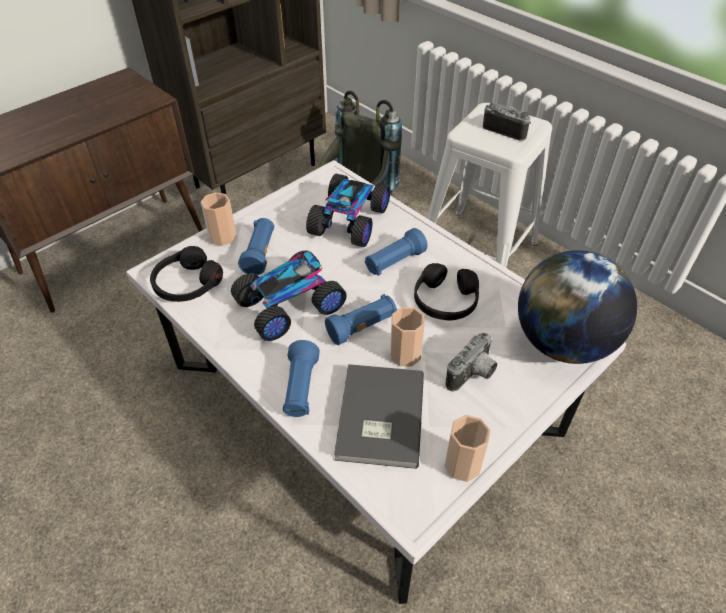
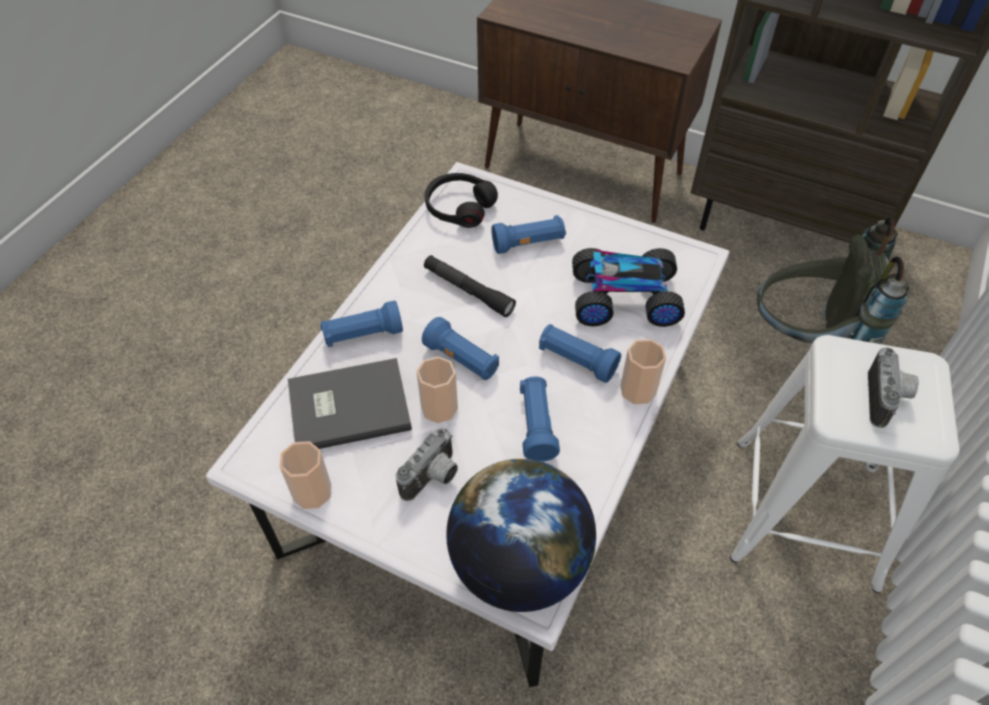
camera: 70 degrees right, 5 degrees up
(223, 237) = (537, 206): cup -> cup (638, 390)
(289, 304) = (468, 291): toy car -> black flashlight
(445, 301) = (536, 426): black headphones -> blue flashlight
(473, 375) = (433, 478): camera -> camera turned 75 degrees counterclockwise

